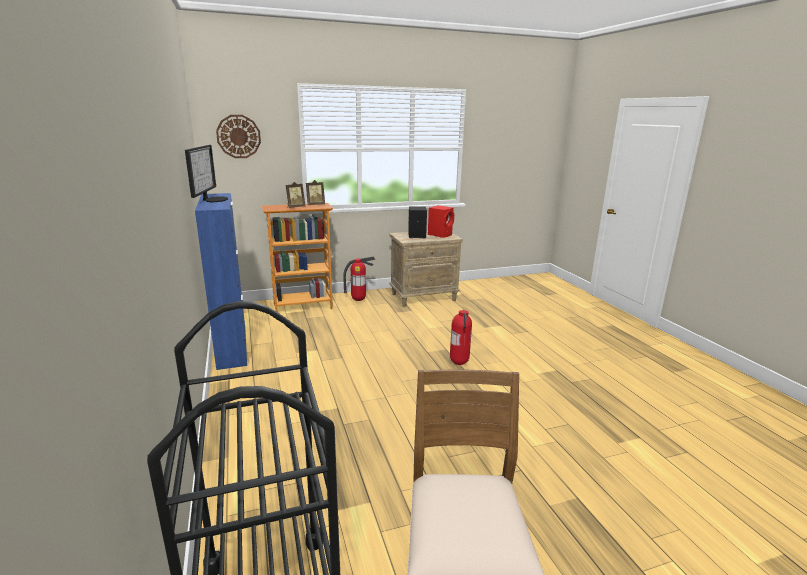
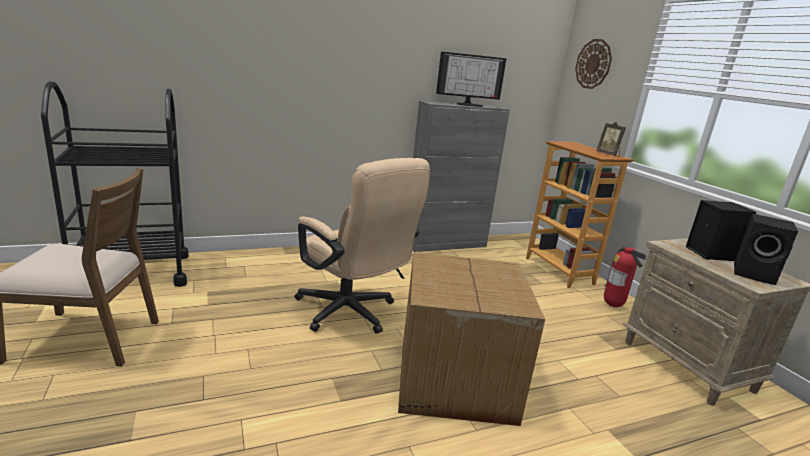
camera: 85 degrees right, 0 degrees up
(232, 347) = (446, 244): blue cabinet -> grey cabinet
(295, 207) = (581, 148): picture frame -> none
(380, 402) = (351, 314): none -> beige office chair
(440, 234) = (755, 274): red speaker -> black speaker
(459, 363) = (453, 380): fire extinguisher -> cardboard box

